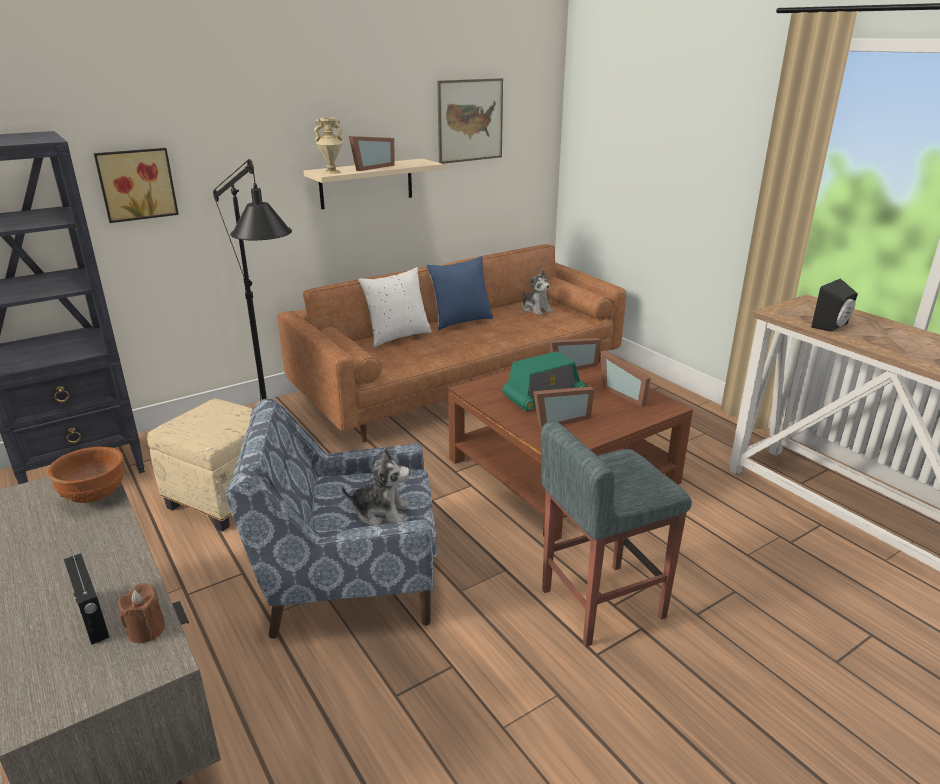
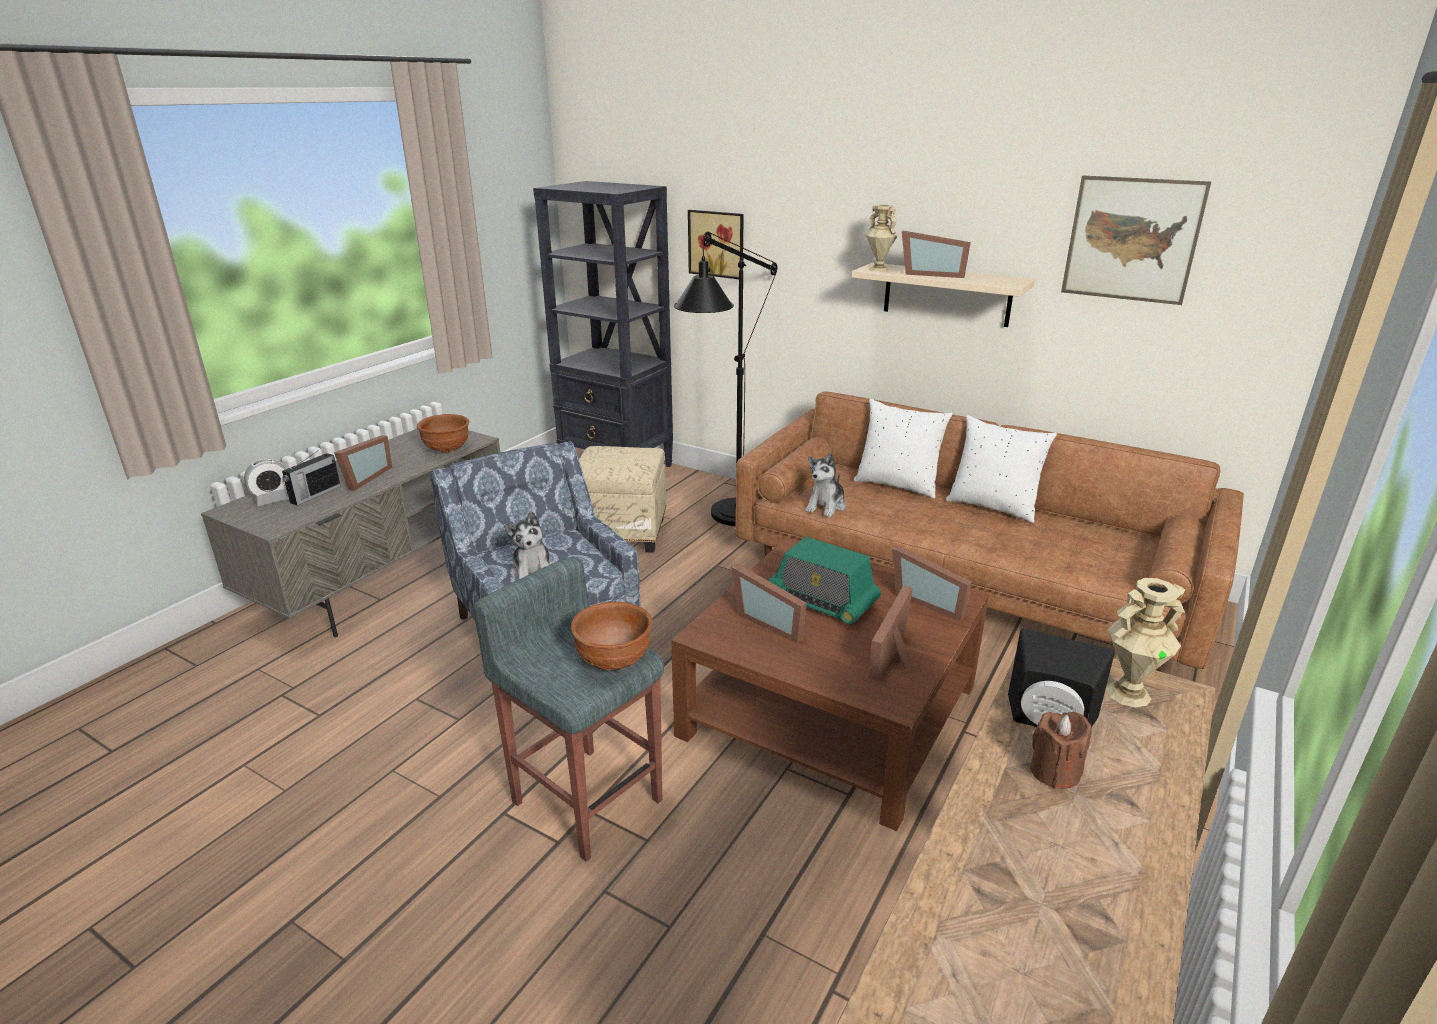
camera: 65 degrees right, 0 degrees up
(55, 664) = (272, 500): none -> alarm clock
(94, 570) = (363, 478): none -> picture frame
(146, 630) = (304, 513): brown candle -> brown candle (1054, 772)
(460, 321) = (993, 506): blue pillow -> white pillow
(536, 309) = (1112, 544): plush toy -> plush toy (826, 506)
(632, 465) = (615, 662): none -> brown bowl
(809, 307) = (1128, 693): none -> beige vase

